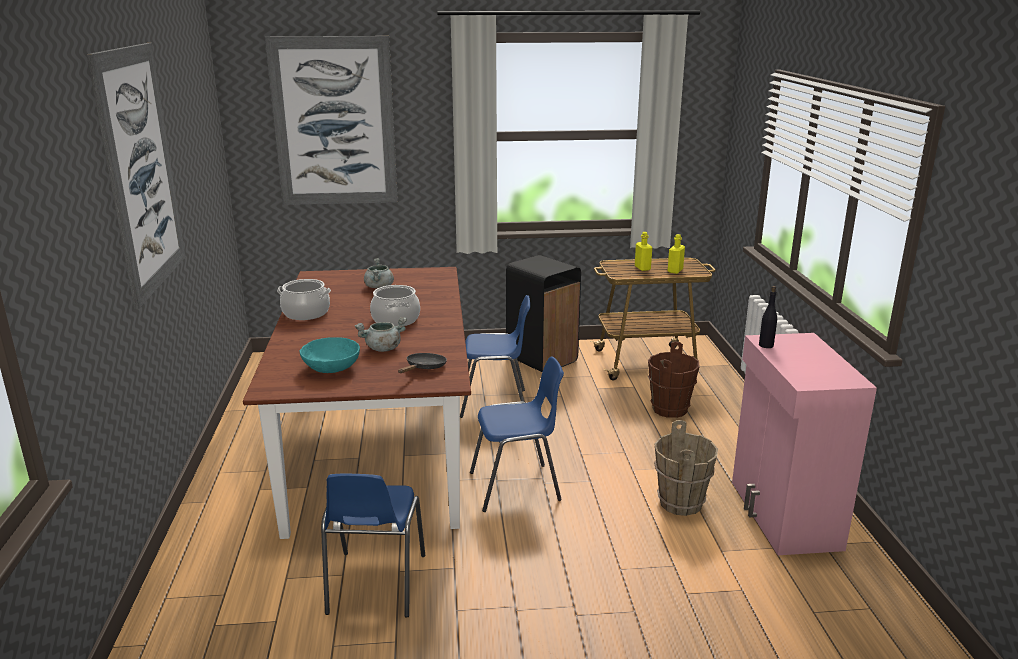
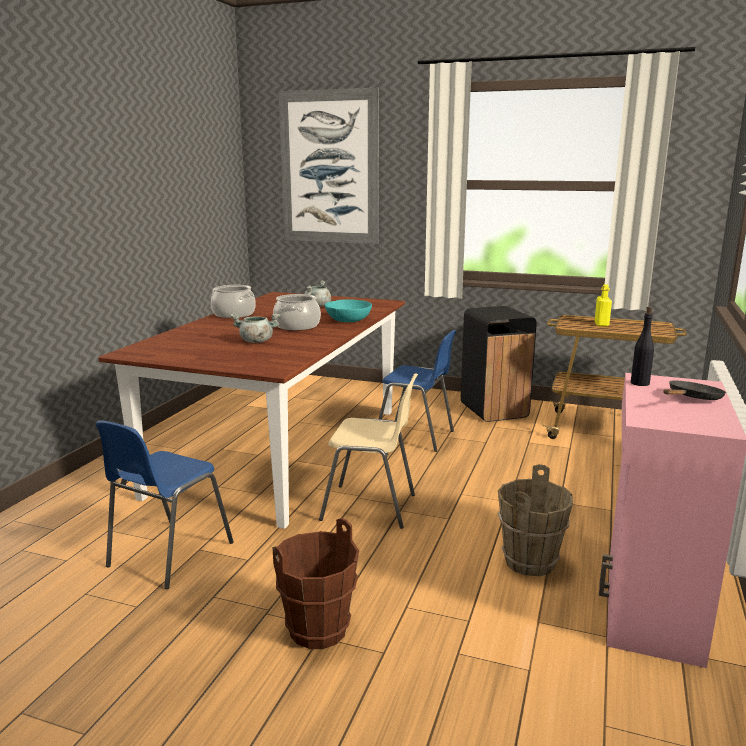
camera: 25 degrees right, 5 degrees down
(141, 170) = (91, 164): picture -> none
(332, 367) = (196, 347): turquoise bowl -> turquoise bowl (348, 320)
(424, 368) = (268, 358): black frying pan -> black frying pan (692, 398)
(517, 487) = (371, 507): blue chair -> beige chair
(670, 409) = (593, 474): brown bucket -> brown bucket (318, 630)
(675, 271) = (636, 329): yellow bottle -> none

